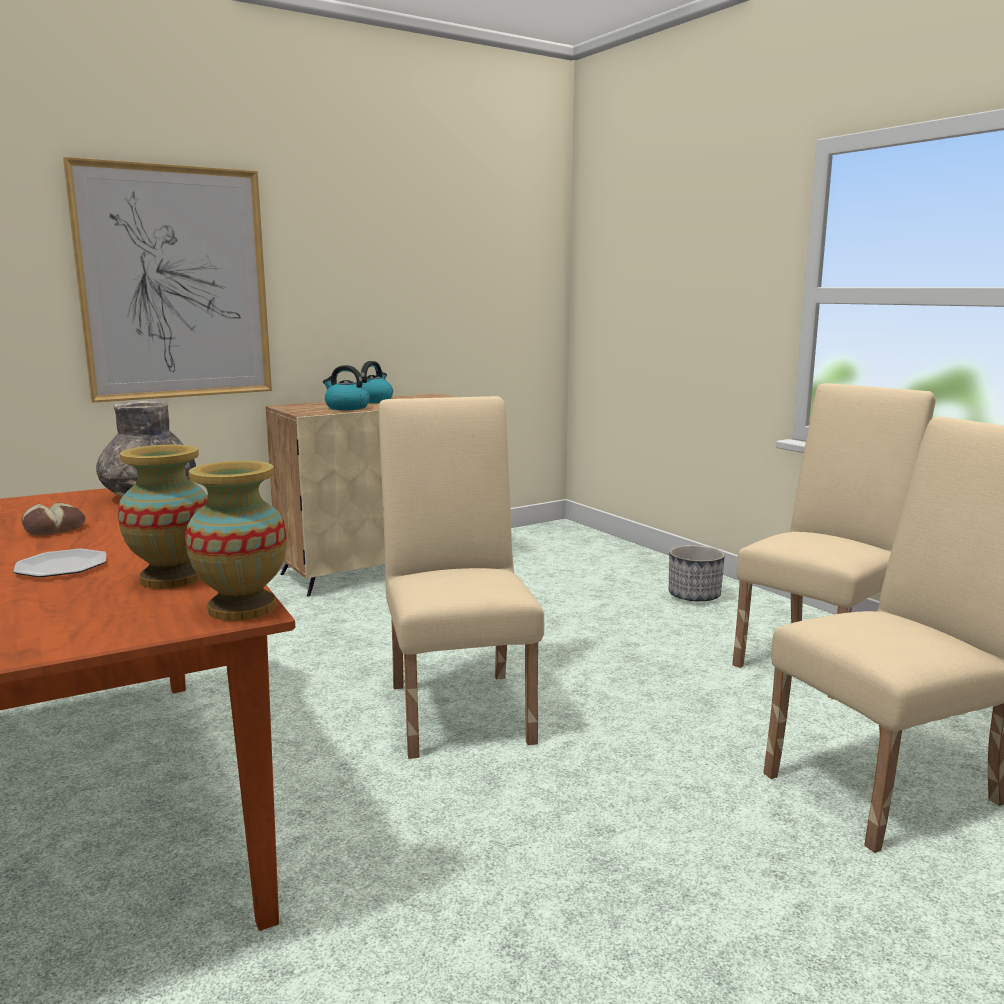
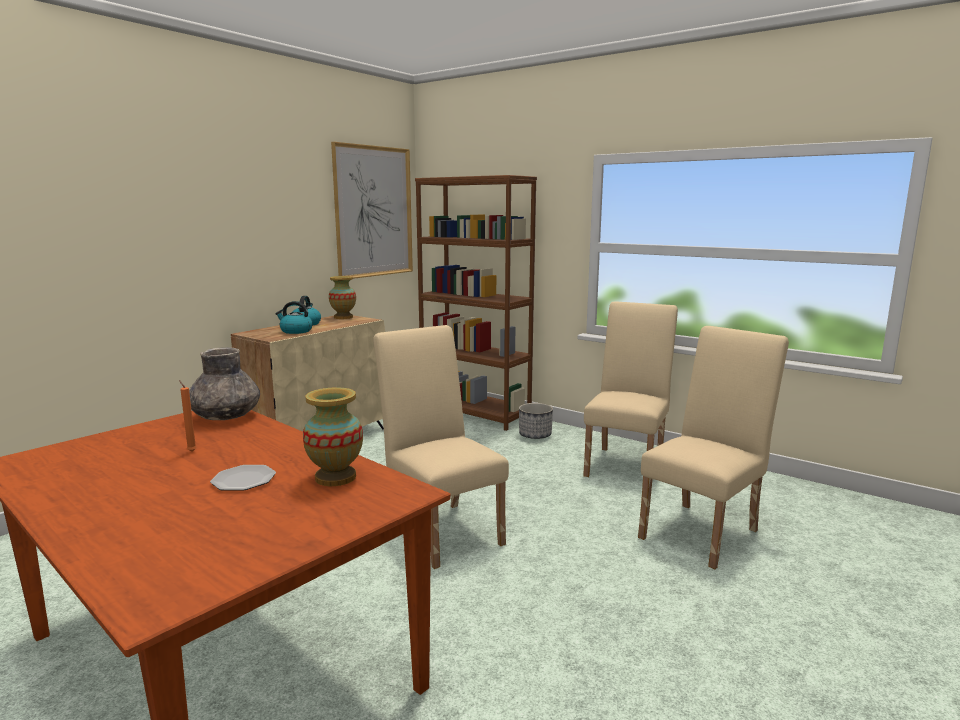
camera: 20 degrees left, 0 degrees up
(54, 528) = (191, 451): bread -> orange candle
(175, 284) = (161, 247): picture -> picture (374, 212)
(243, 608) = (411, 491): vase -> vase (343, 317)
(622, 556) = (475, 413): none -> brown bookcase

